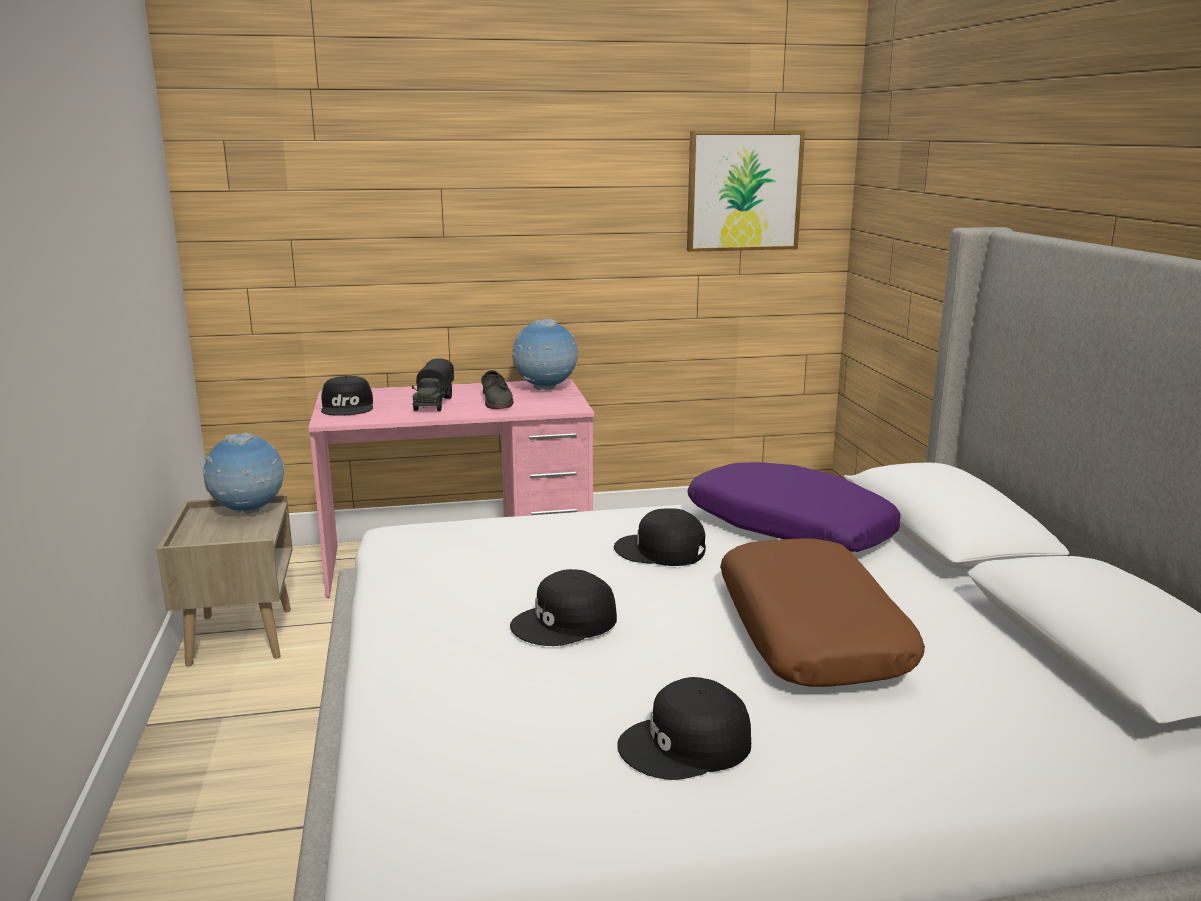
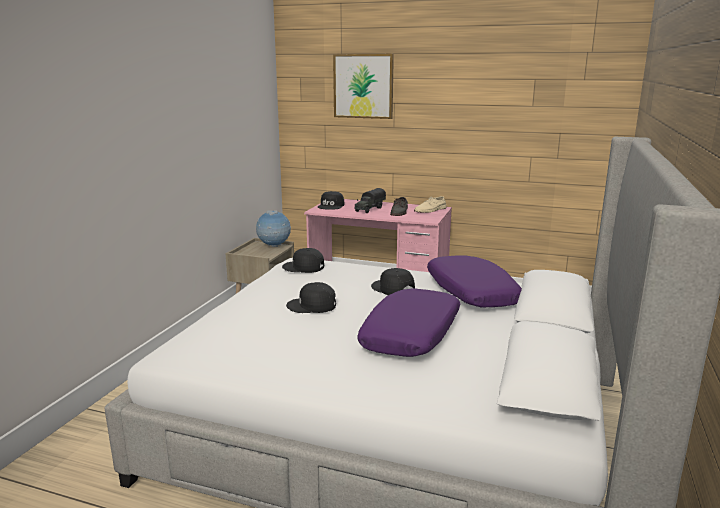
camera: 30 degrees right, 0 degrees up
(545, 389) = (430, 210): globe -> beige shoe
(686, 746) = (296, 357): black cap -> black cap (303, 267)
(744, 191) = (562, 110): picture -> picture (363, 86)
(812, 633) = (412, 334): brown pillow -> purple pillow

